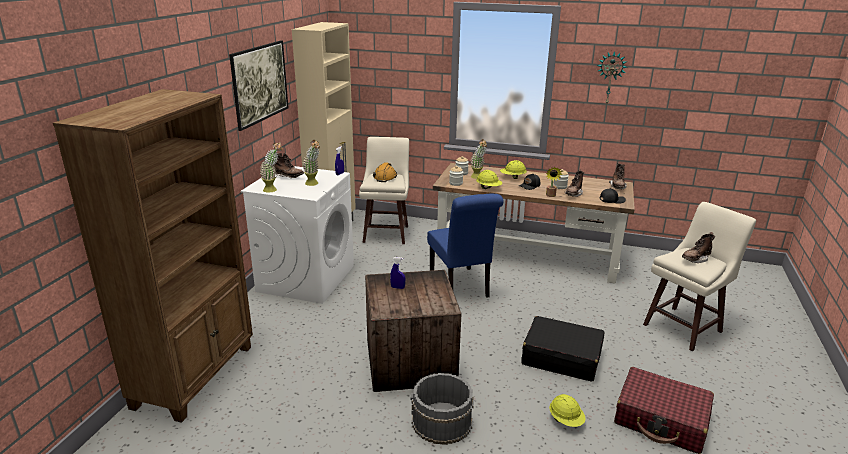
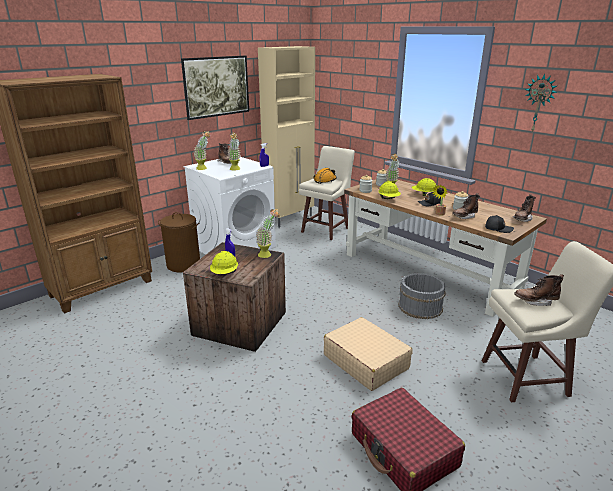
camera: 30 degrees right, 0 degrees up
(268, 316) = (184, 264): none -> brown laundry basket
(433, 276) = (268, 254): none -> potted plant
(441, 422) = (212, 374): grey bucket -> grey bucket (420, 307)
(461, 287) = (341, 281): blue chair -> none
(561, 357) = (365, 361): black suitcase -> beige suitcase
(566, 420) = (311, 413): yellow hard hat -> yellow hard hat (225, 273)

